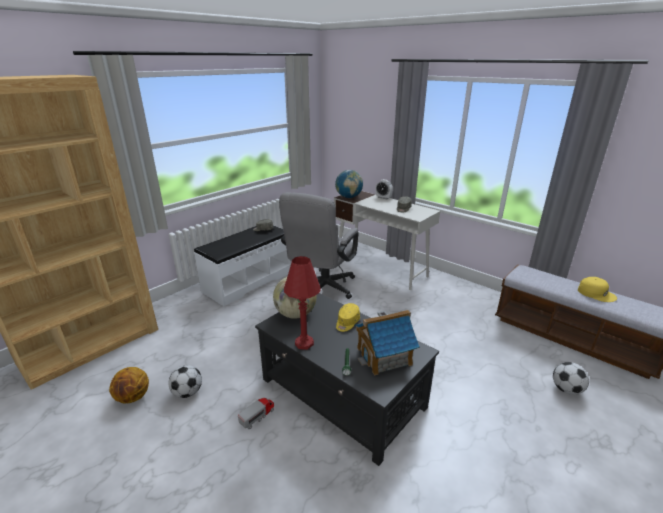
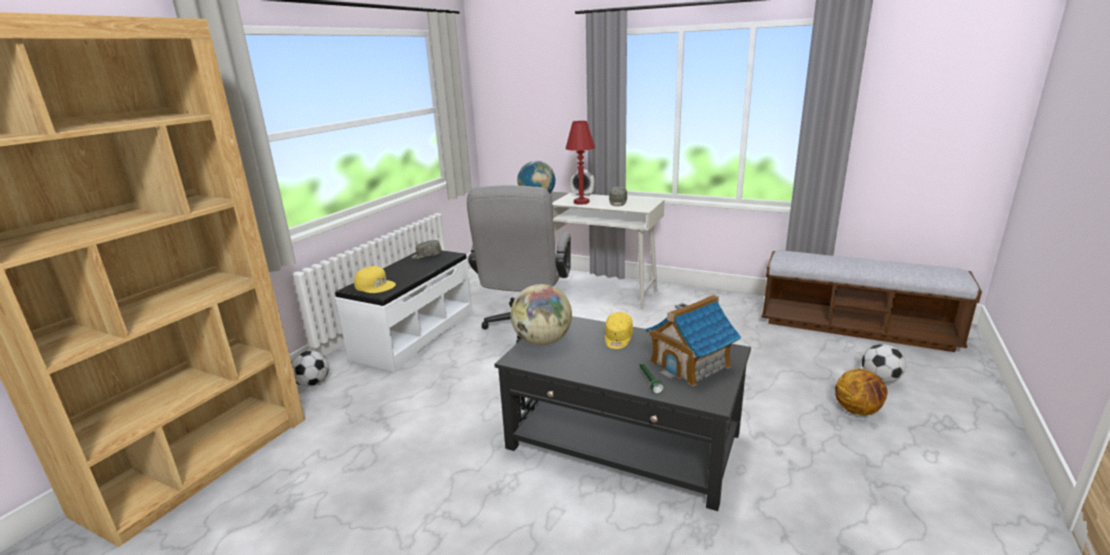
camera: 15 degrees left, 5 degrees down
(133, 397) = (314, 515): basketball -> basketball (858, 410)
(188, 393) = (400, 489): football -> football (313, 384)
(257, 416) = (523, 494): toy truck -> none
(304, 343) = (578, 370): red table lamp -> red table lamp (581, 202)
(596, 293) = (876, 264): yellow cap -> yellow cap (375, 285)

